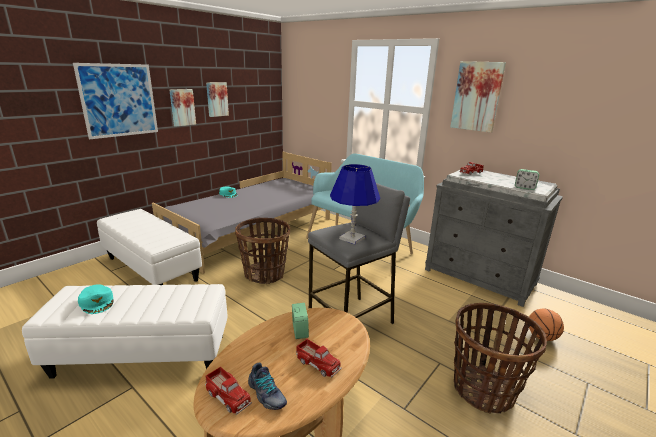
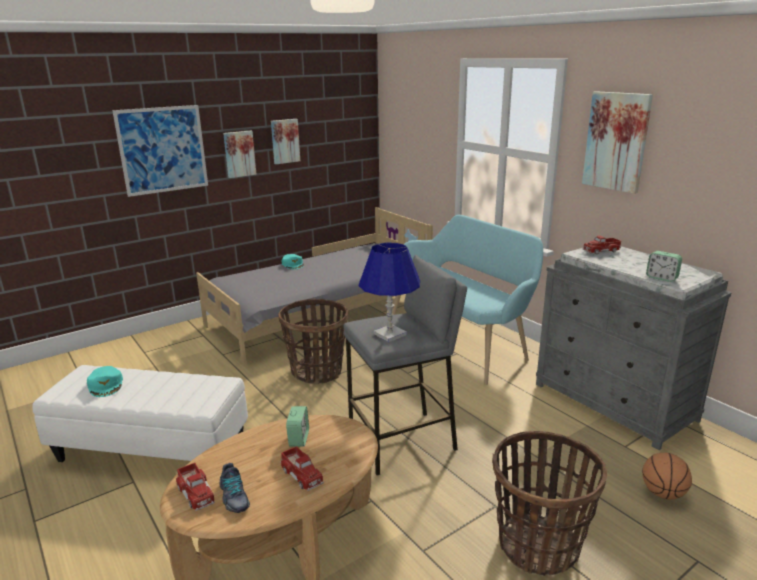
camera: 15 degrees right, 0 degrees up
(153, 269) = (189, 354): white ottoman -> none

